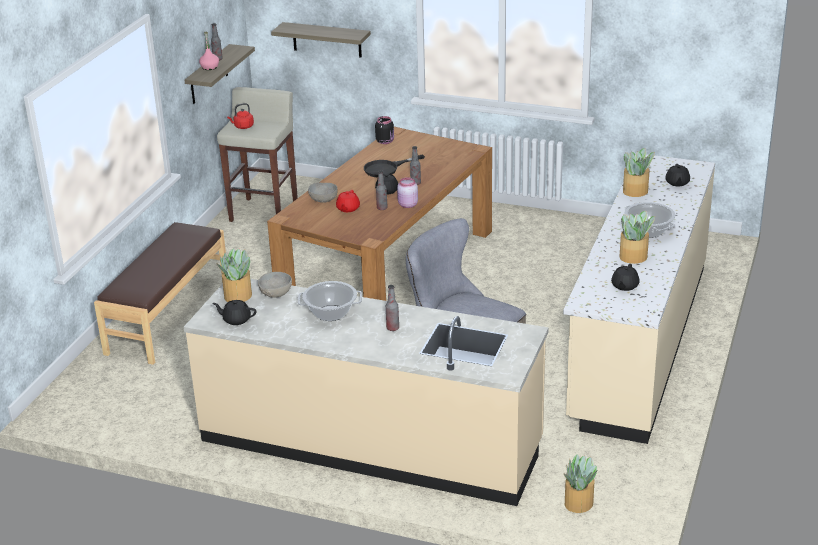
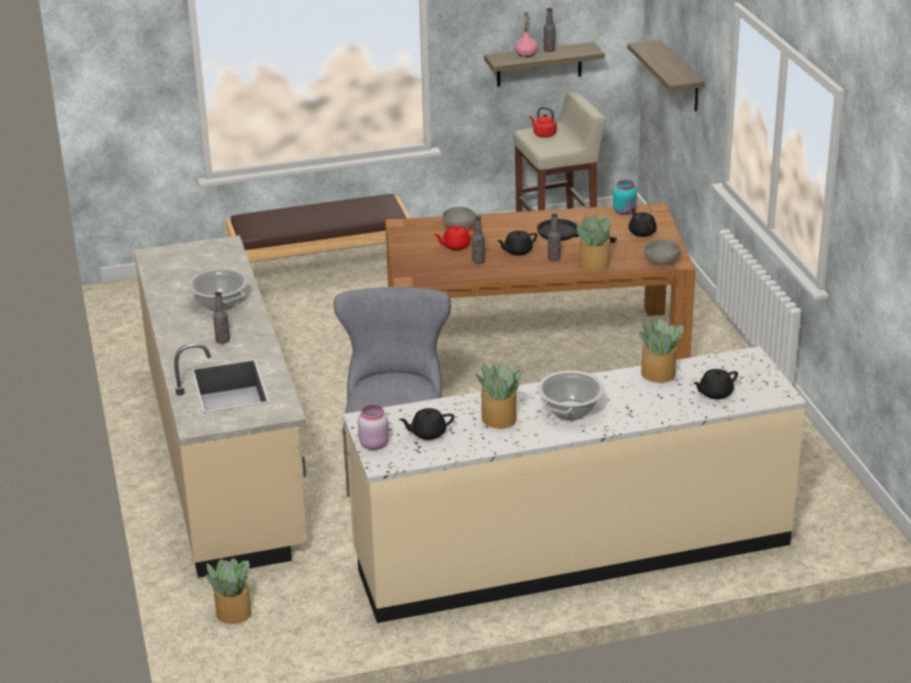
camera: 55 degrees right, 0 degrees up
(236, 320) = (166, 266): black teapot -> black teapot (642, 232)
(237, 296) = (206, 252): potted plant -> potted plant (593, 264)
(275, 293) = (229, 266): grey bowl -> grey bowl (661, 261)
(385, 141) = (625, 211): black jar -> turquoise jar
(407, 205) = (501, 271): pink jar -> pink jar (373, 444)

